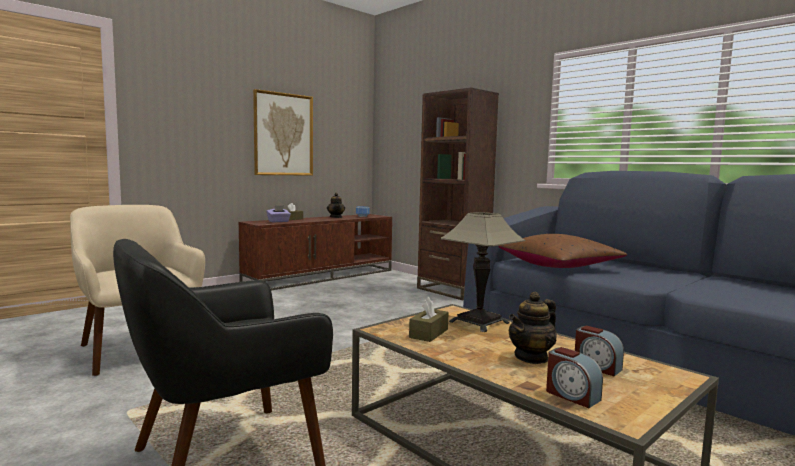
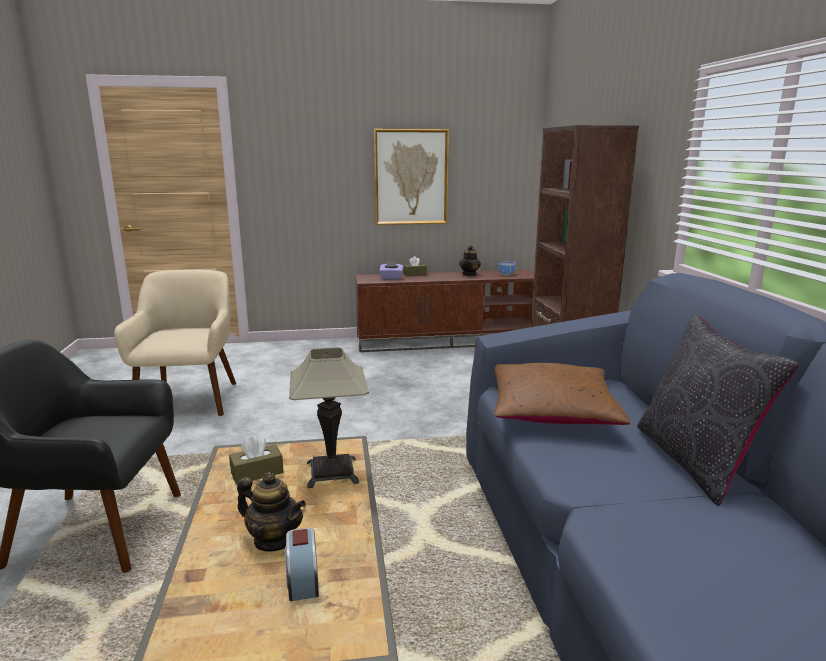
camera: 35 degrees right, 10 degrees up
(531, 357) = (274, 540): teapot -> teapot turned 150 degrees counterclockwise
(571, 395) = (198, 605): alarm clock -> none
(664, 271) = (695, 461): none -> black pillow

